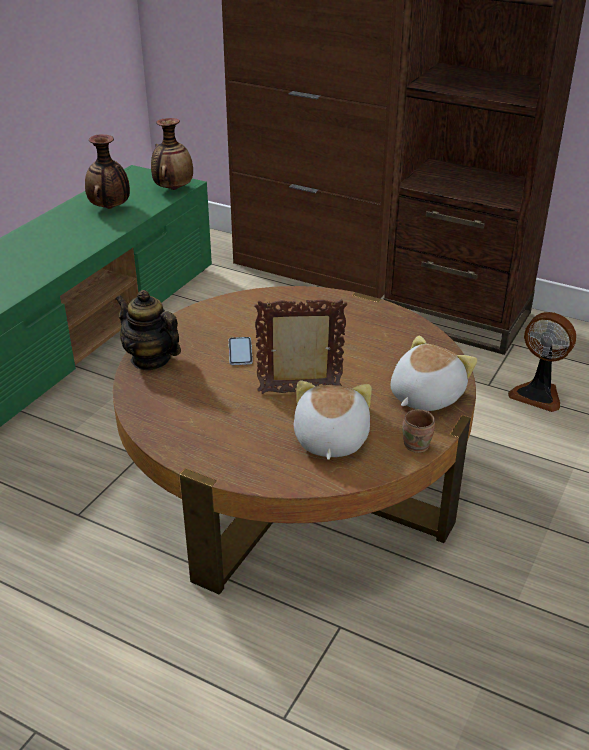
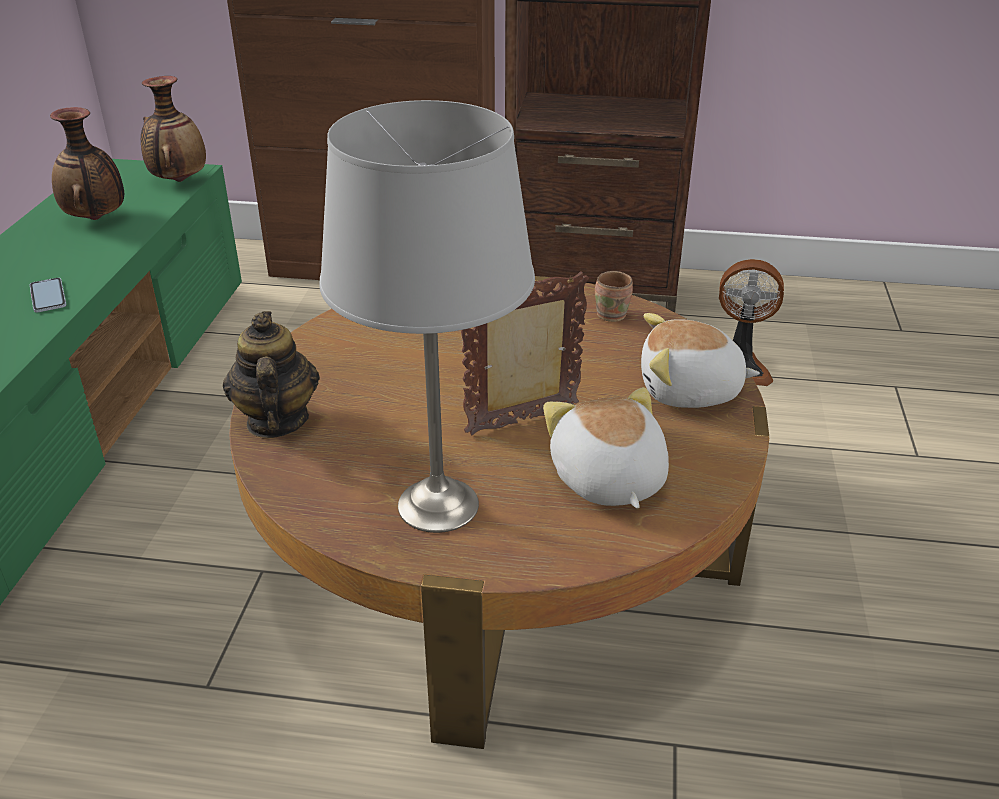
camera: 20 degrees left, 0 degrees up
(150, 359) = (276, 421): teapot -> teapot turned 60 degrees clockwise
(217, 431) = (439, 506): none -> grey table lamp
(240, 352) = (404, 383): phone -> phone (48, 296)
(418, 445) = (727, 459): brown mug -> brown mug (613, 314)
(424, 396) = (690, 391): plush toy -> plush toy turned 105 degrees counterclockwise

